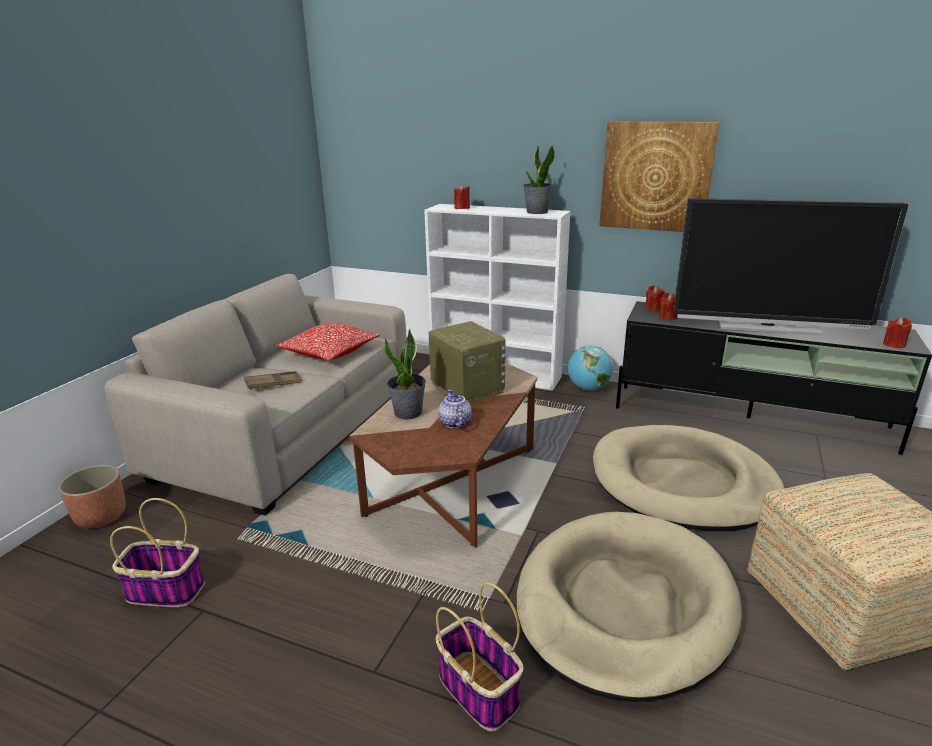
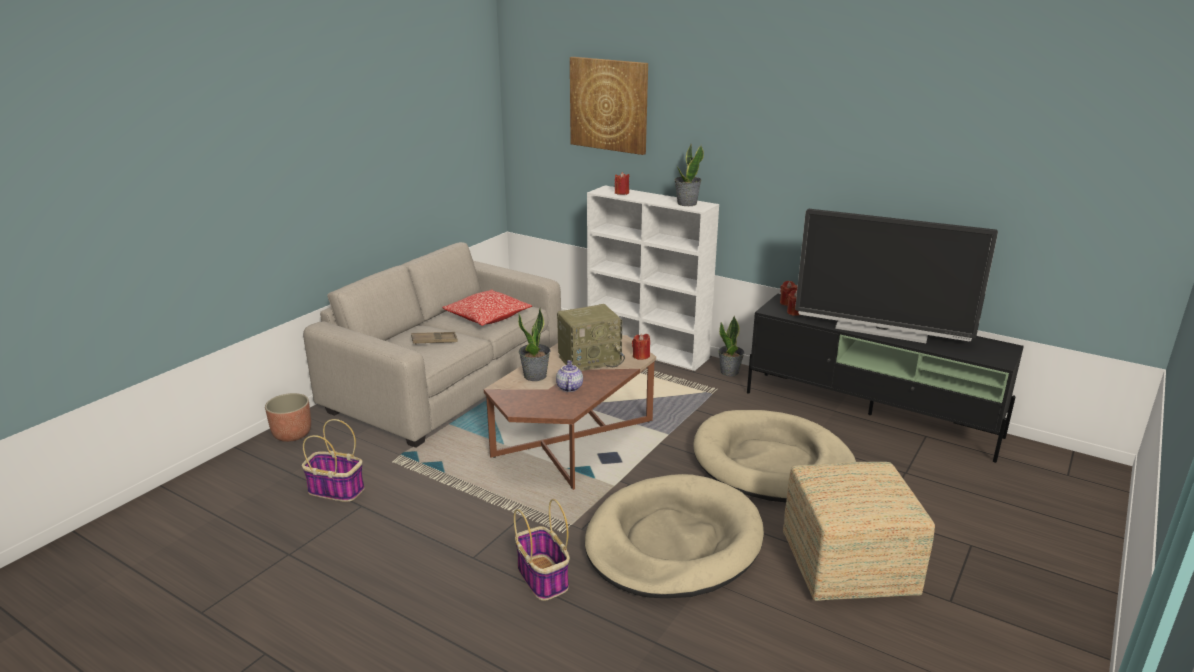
camera: 10 degrees right, 0 degrees up
(465, 388) = (590, 360): radio -> radio turned 90 degrees clockwise
(588, 388) = (729, 372): globe -> potted plant
(656, 176) = (795, 180): picture -> picture (609, 105)
(894, 344) = (986, 358): red candle -> red candle (641, 356)

